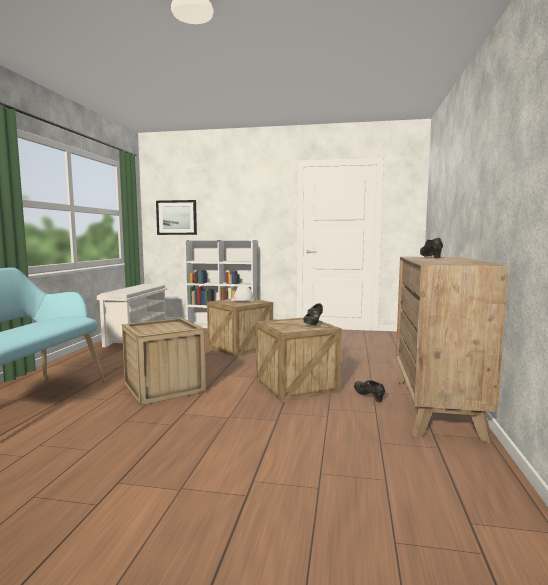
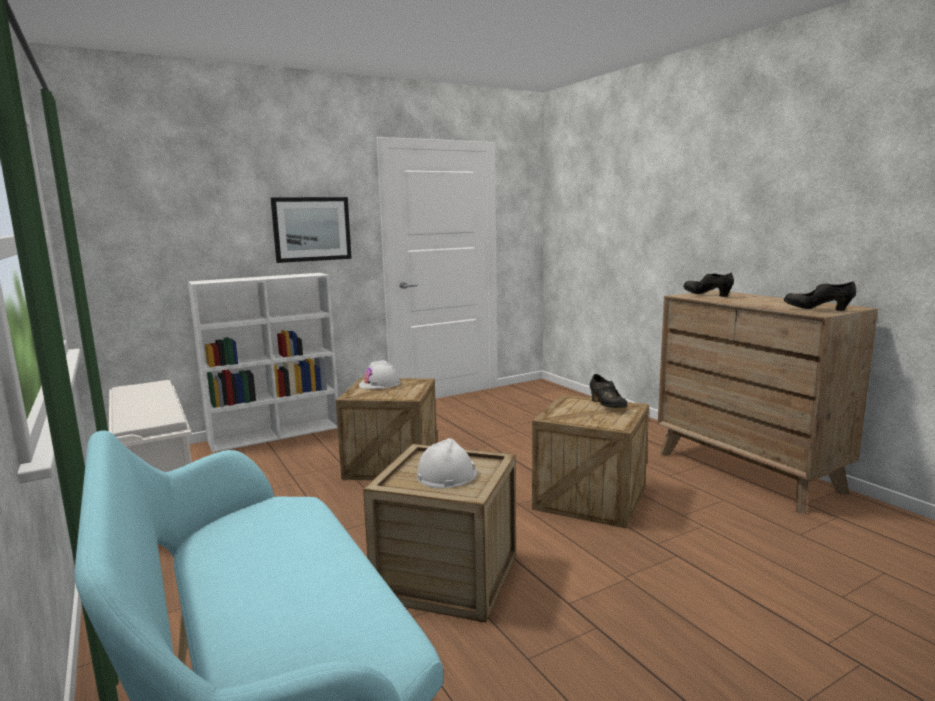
camera: 40 degrees left, 5 degrees up
(161, 328) = (446, 474): none -> white hard hat
(176, 217) = (148, 238): picture -> picture (312, 229)
(369, 397) = (680, 483): black shoe -> black shoe (817, 309)

